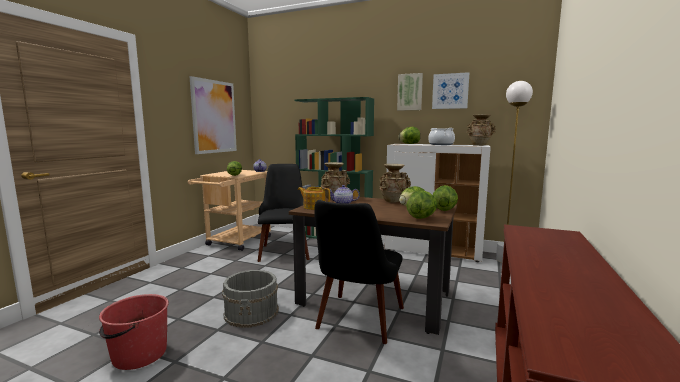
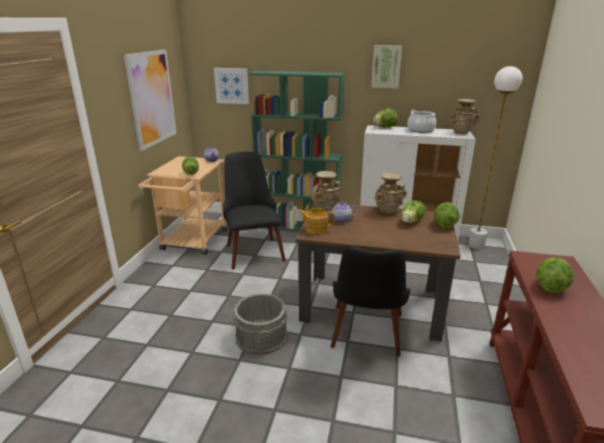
camera: 10 degrees left, 15 degrees up
(139, 355) = (180, 397): red bucket -> none
(422, 217) = (430, 241): lettuce -> lettuce (550, 287)
(450, 91) = (432, 68): picture -> picture (232, 85)

